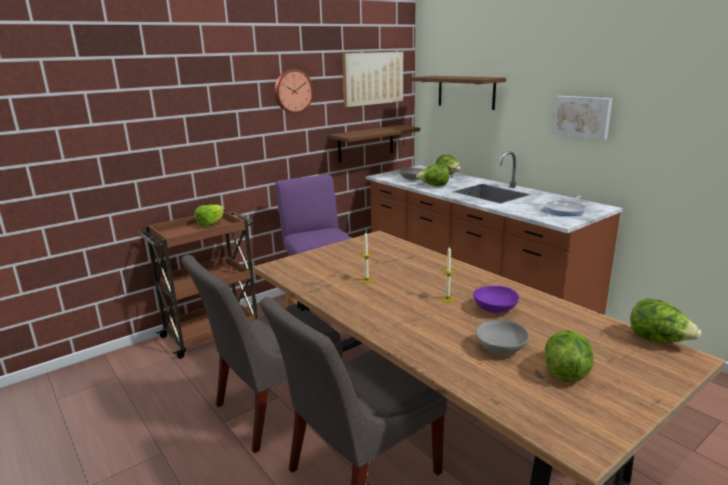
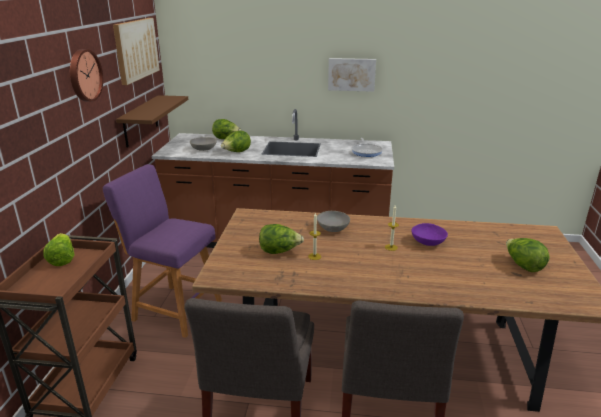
camera: 45 degrees left, 5 degrees up
(466, 92) = (230, 57): brown shelf -> none
(501, 349) = (477, 268): grey bowl -> grey bowl (333, 229)
(658, 340) = (522, 227): lettuce -> lettuce (279, 251)

